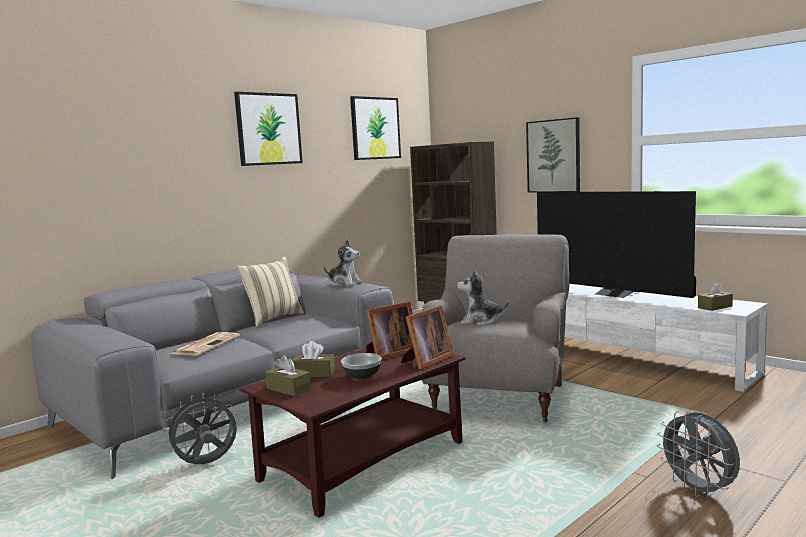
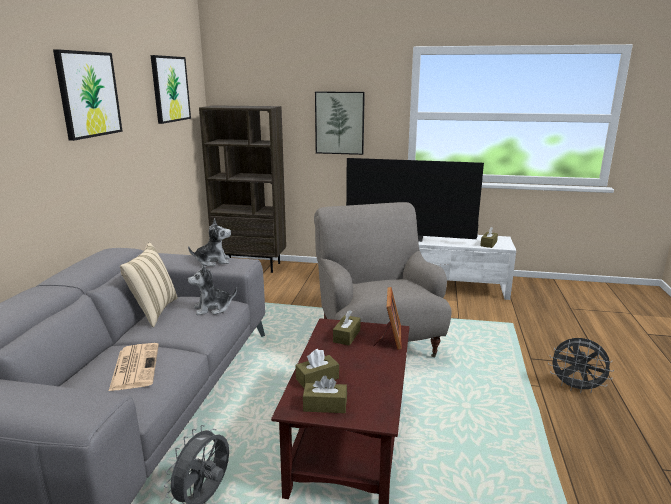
camera: 35 degrees left, 10 degrees up
(362, 376) = (365, 370): bowl -> none
(390, 353) = (346, 336): picture frame -> brown tissue box
(481, 321) = (379, 286): plush toy -> plush toy (212, 308)

